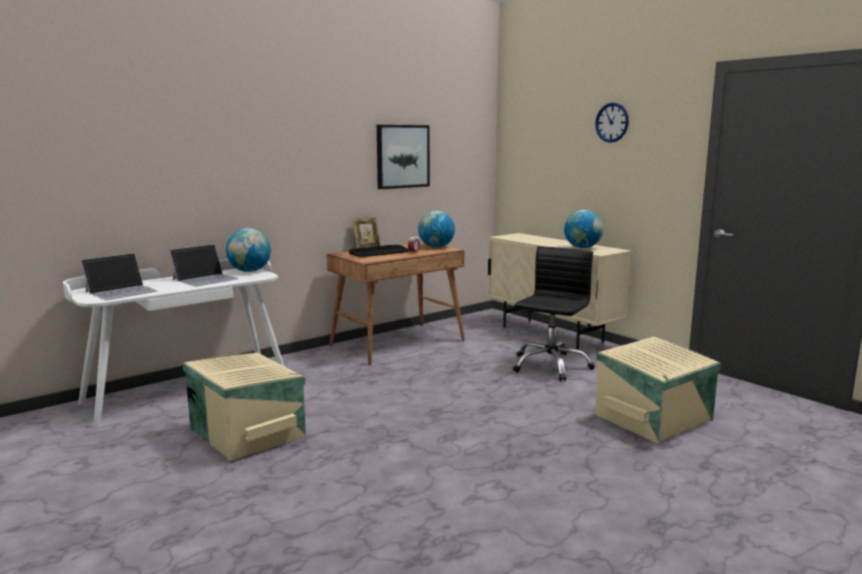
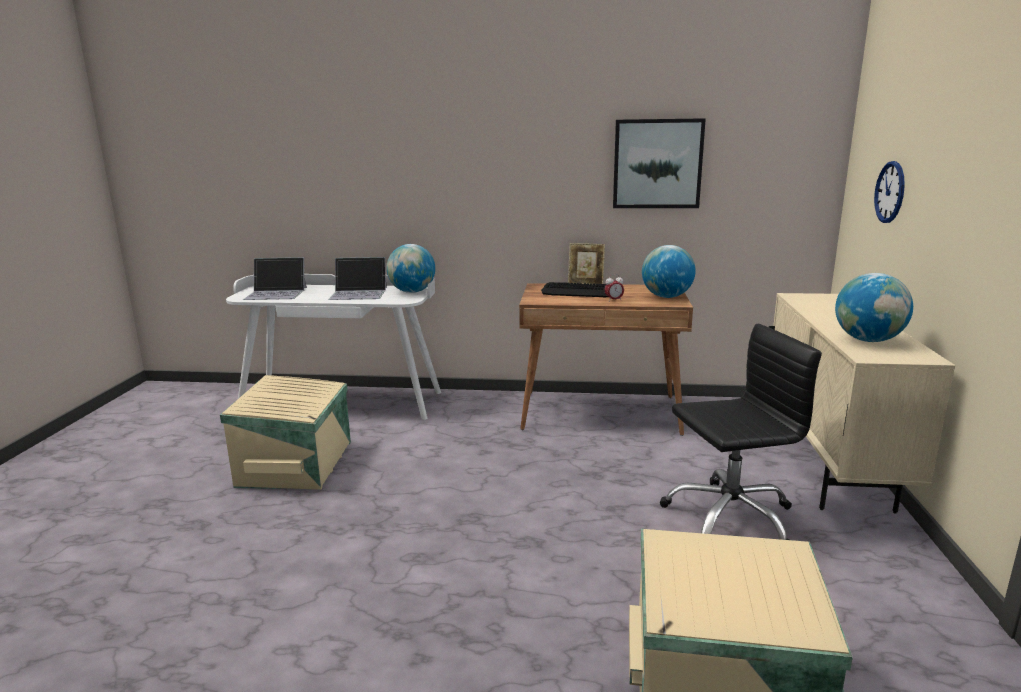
camera: 45 degrees right, 5 degrees up
(612, 122) = (975, 108): wall clock -> wall clock (890, 192)

